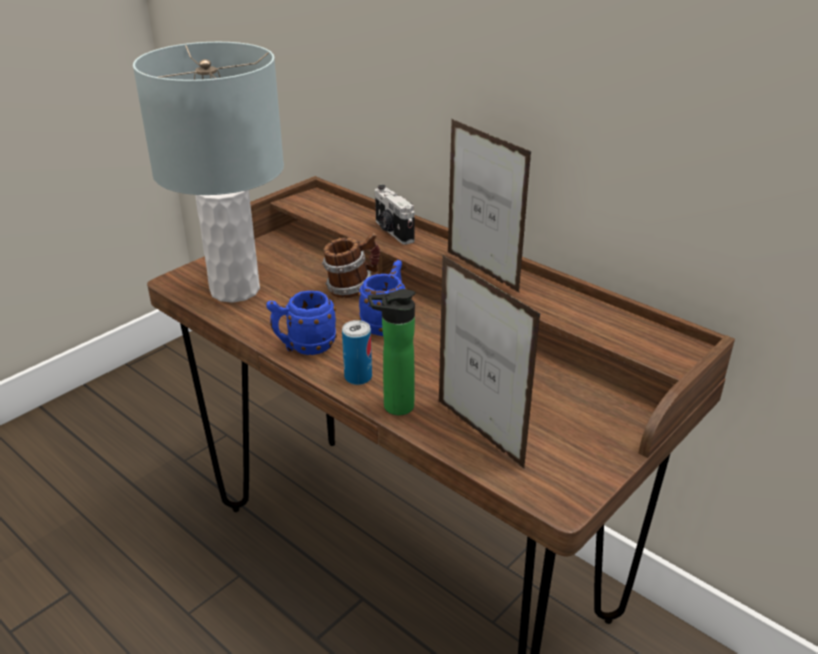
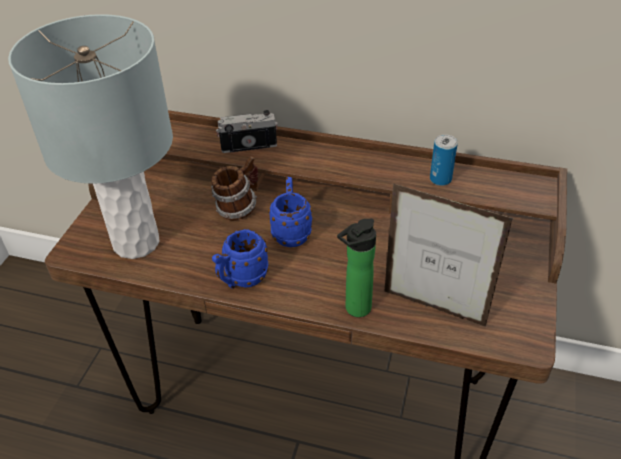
camera: 25 degrees left, 10 degrees up
(358, 377) = (307, 292): can -> can (440, 179)
(392, 231) = (248, 145): camera -> camera turned 135 degrees clockwise
(482, 271) = (349, 163): picture frame -> none

